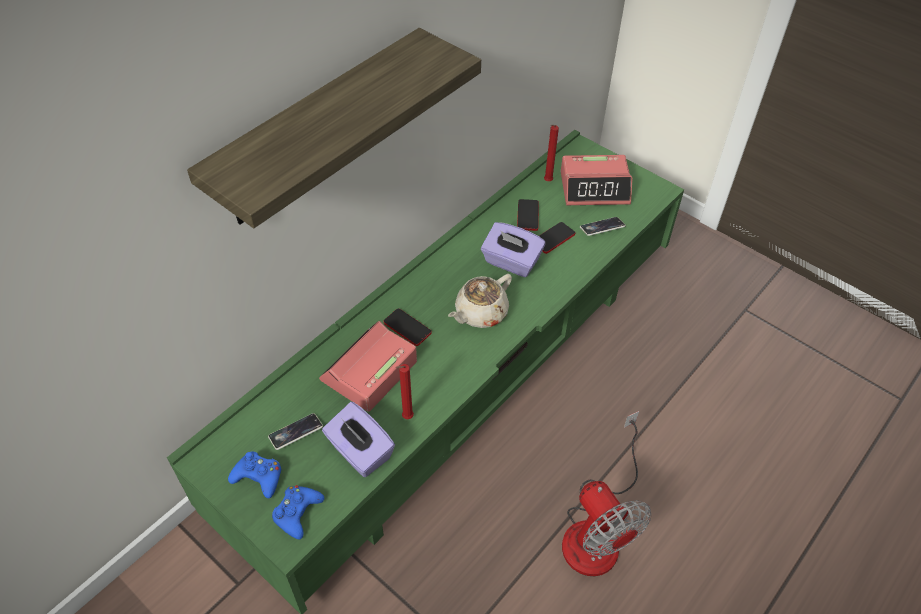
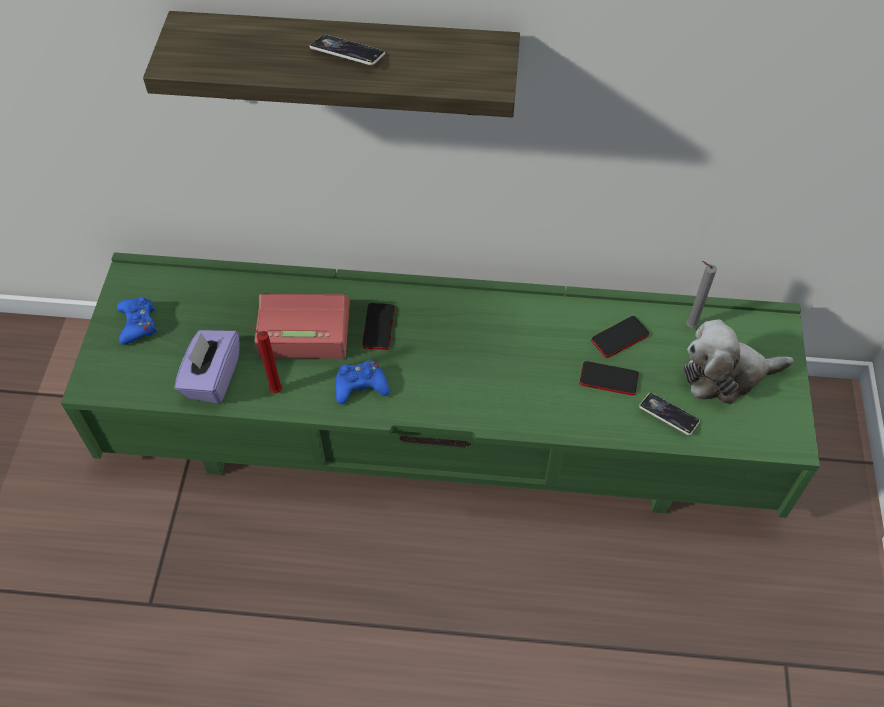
camera: 55 degrees right, 5 degrees up
(296, 433) = (199, 320): phone -> phone (347, 54)
(297, 513) = (121, 373): blue game controller -> blue game controller (360, 386)
(480, 313) = (446, 374): beige teapot -> none
(511, 262) = (538, 361): purple tissue box -> none
(547, 182) = (689, 326): red candle -> grey candle
(595, 188) = (726, 375): alarm clock -> plush toy
(597, 529) = (354, 658): fan -> none

